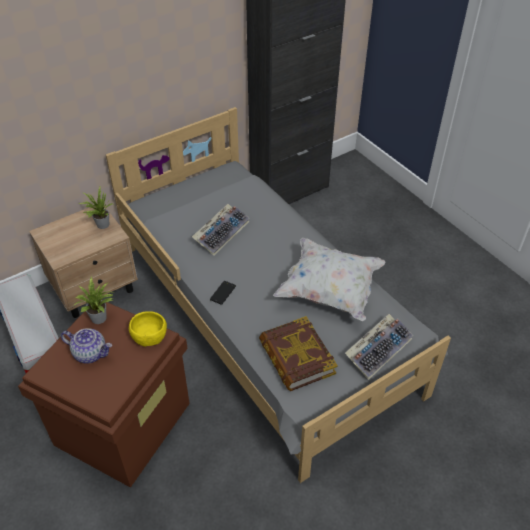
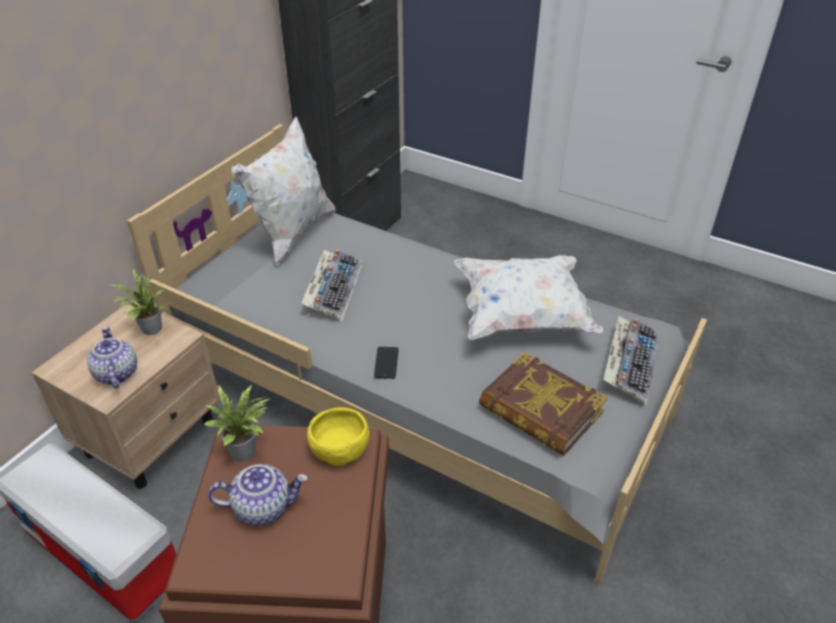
camera: 25 degrees left, 5 degrees down
(70, 246) = (116, 373): none -> teapot
(220, 185) = (293, 234): none -> white pillow

